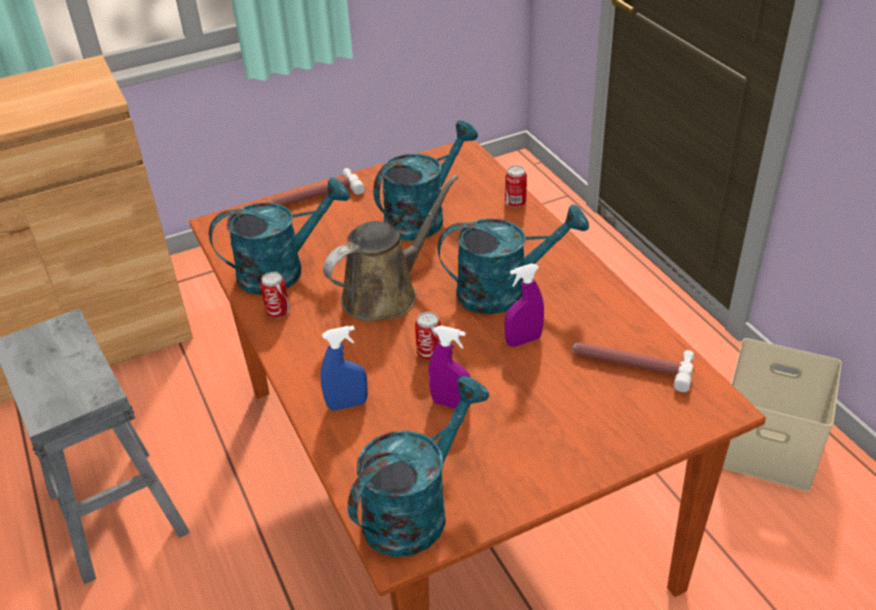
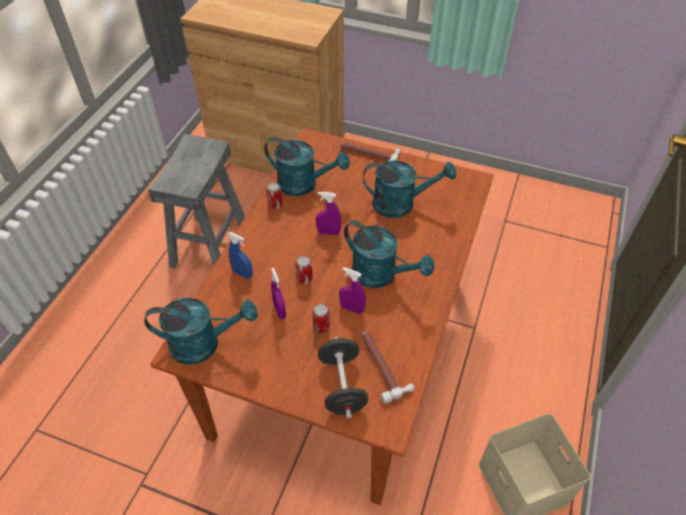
camera: 45 degrees right, 10 degrees up
(386, 293) = (328, 232): brown watering can -> purple spray bottle
(515, 203) = (457, 231): can -> can (321, 327)
(625, 412) = (342, 385): none -> black dumbbell

